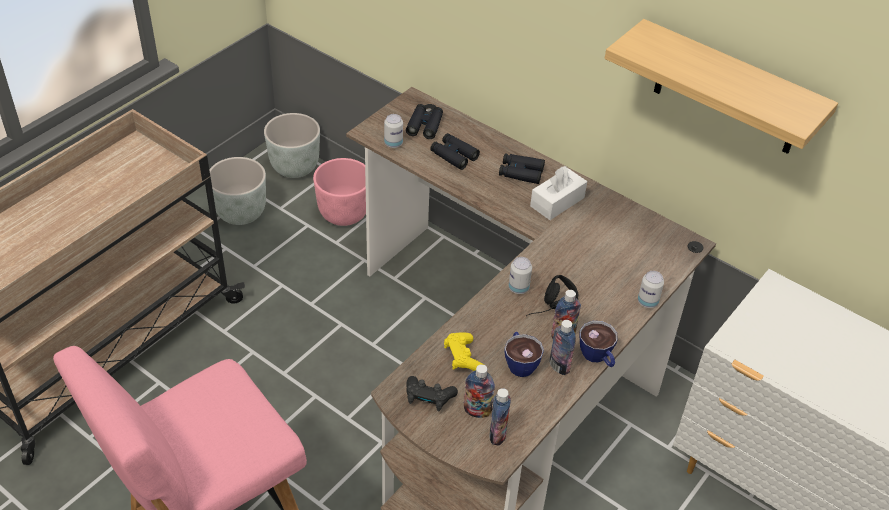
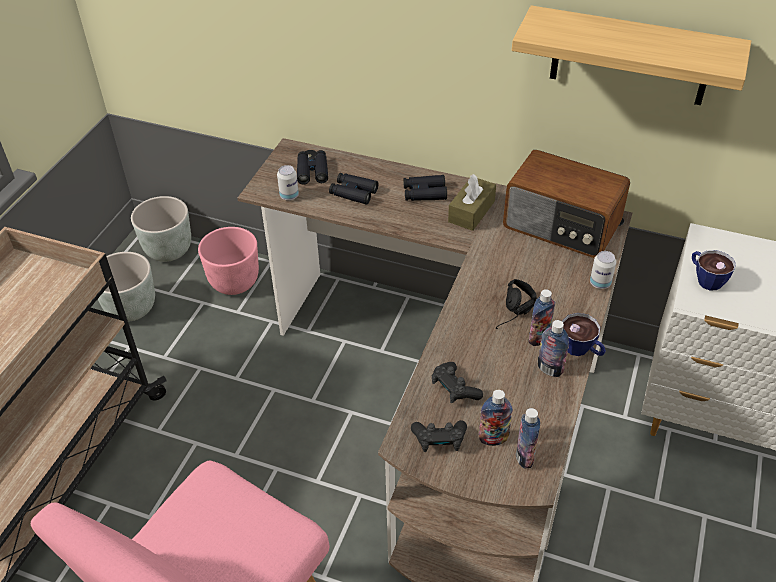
camera: 15 degrees left, 0 degrees up
(463, 358) = (454, 389): yellow game controller -> black game controller
(518, 288) = (474, 303): can -> none
(519, 362) = (511, 377): cup -> cup (705, 279)
(557, 202) = (471, 211): white tissue box -> brown tissue box
(637, 238) = (561, 226): none -> radio

